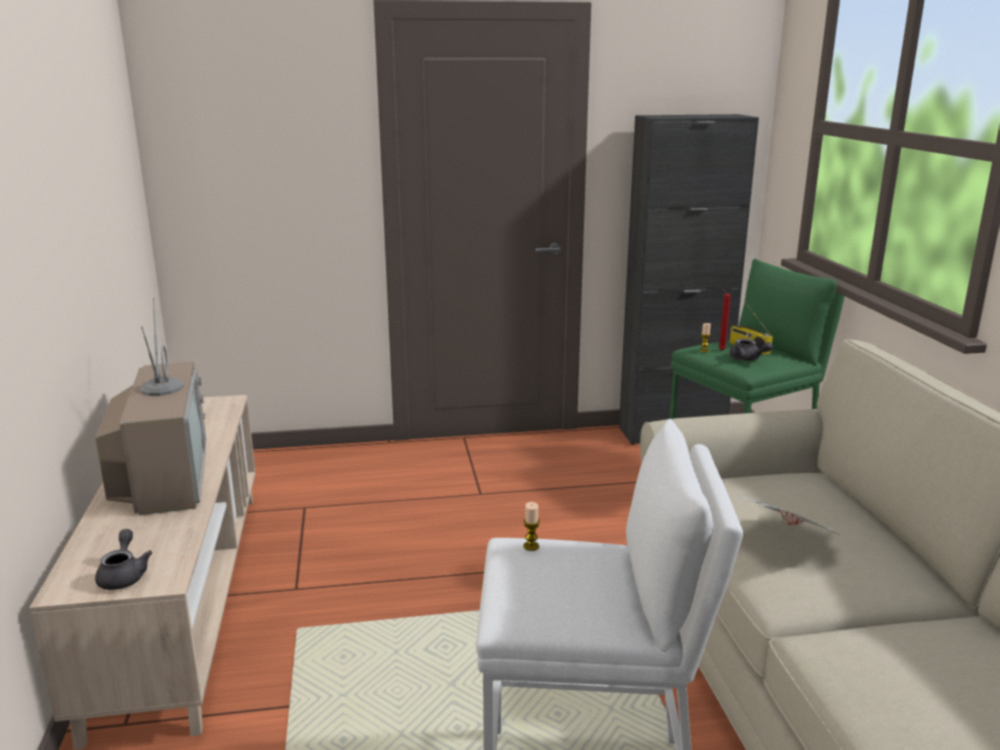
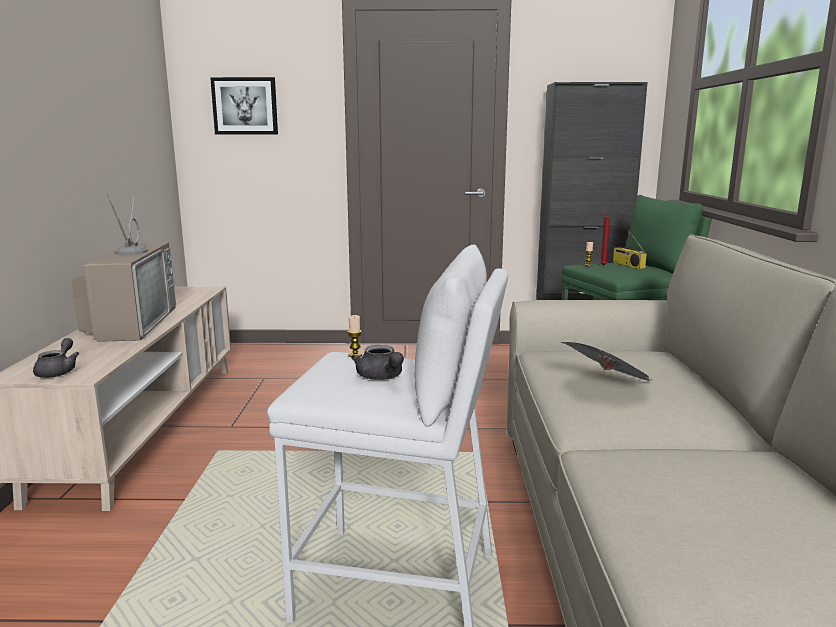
camera: 10 degrees right, 5 degrees down
(245, 145) = (245, 106): none -> picture
(747, 359) = (622, 270): grey teapot -> grey teapot (381, 377)

